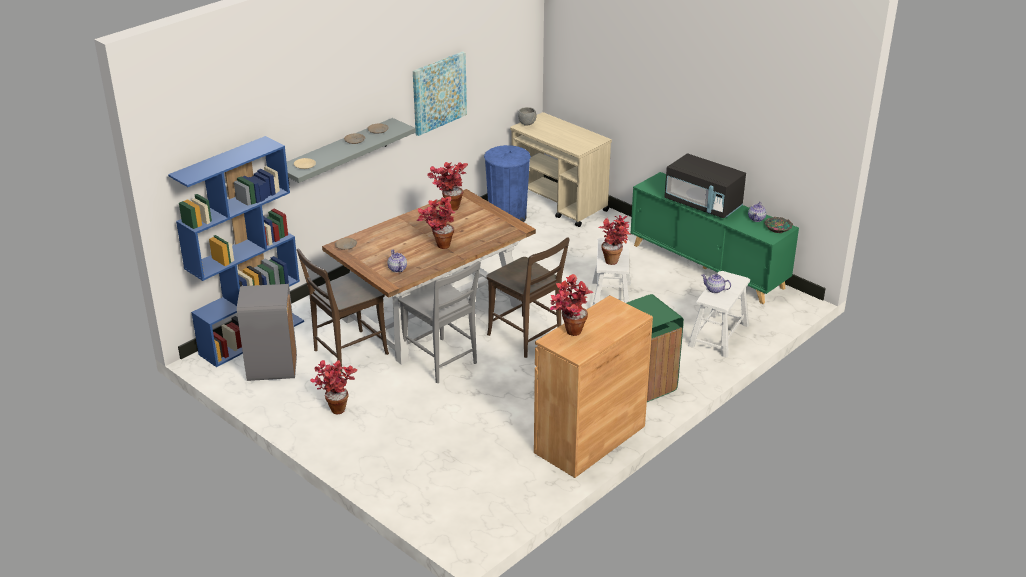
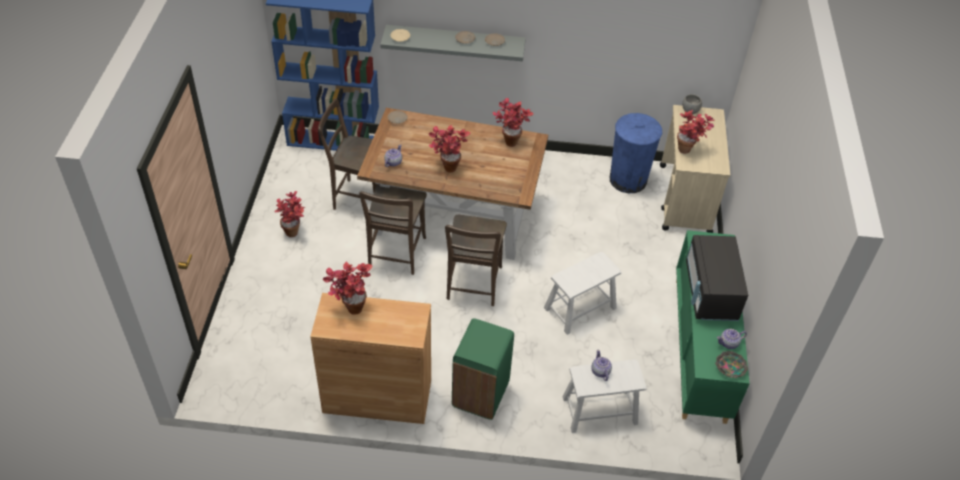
camera: 50 degrees right, 15 degrees up
(272, 367) = (309, 171): grey trash can -> none
(439, 92) = (588, 38): picture -> none
(442, 362) = (396, 255): grey chair -> brown chair
(614, 260) = (577, 279): potted plant -> potted plant (689, 150)

